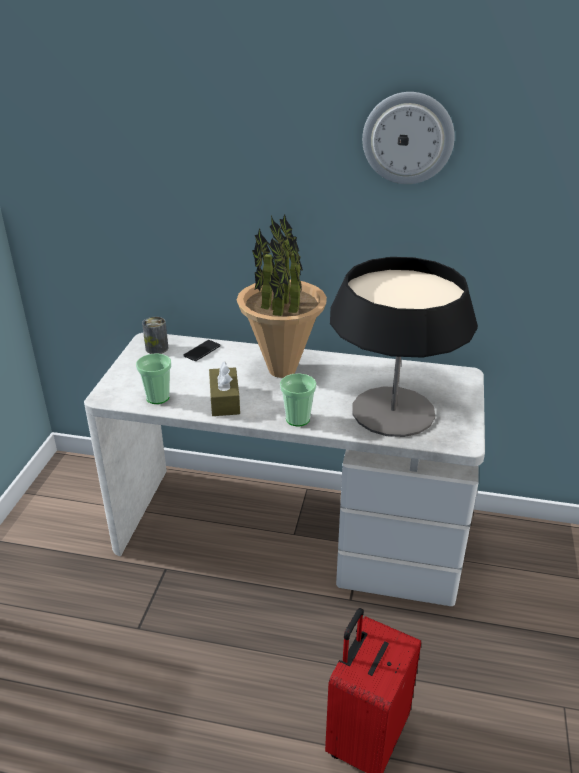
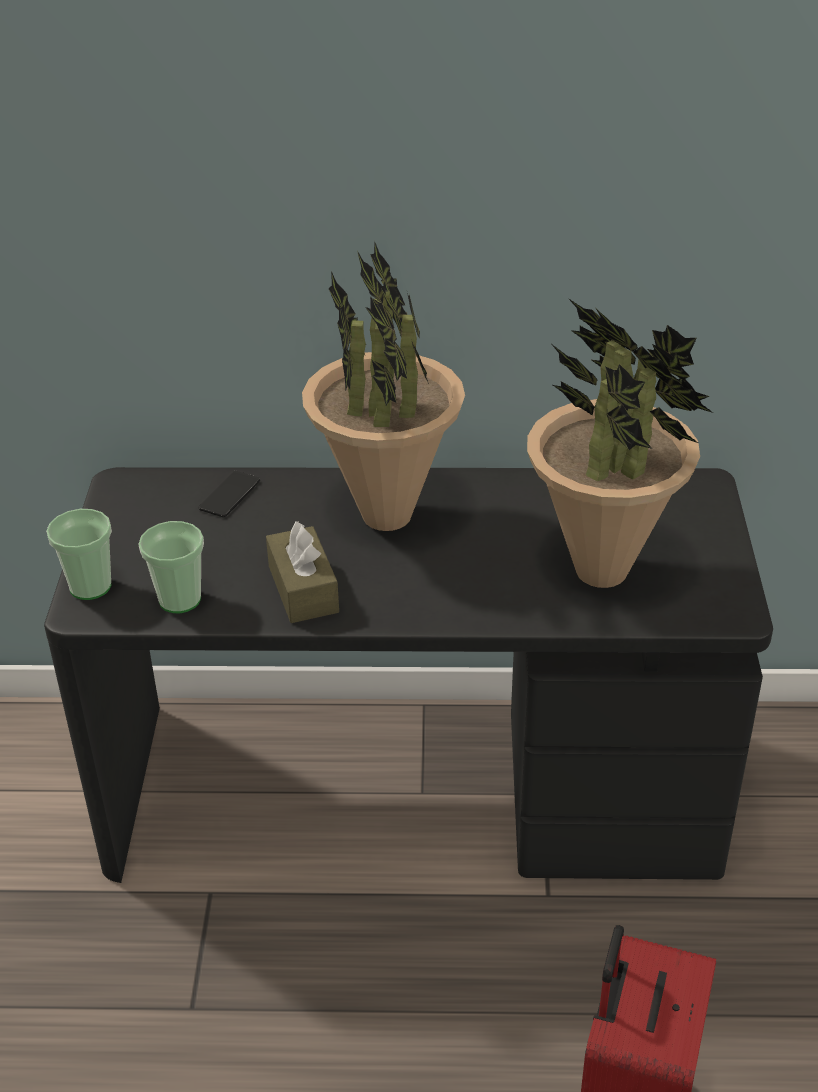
camera: 10 degrees left, 5 degrees up
(157, 348) = (144, 500): can -> none
(289, 532) = (413, 790): white desk -> black desk
(297, 419) = (443, 608): cup -> cup (90, 586)
(393, 411) = (603, 571): table lamp -> potted plant
(408, 138) = (587, 91): wall clock -> none

